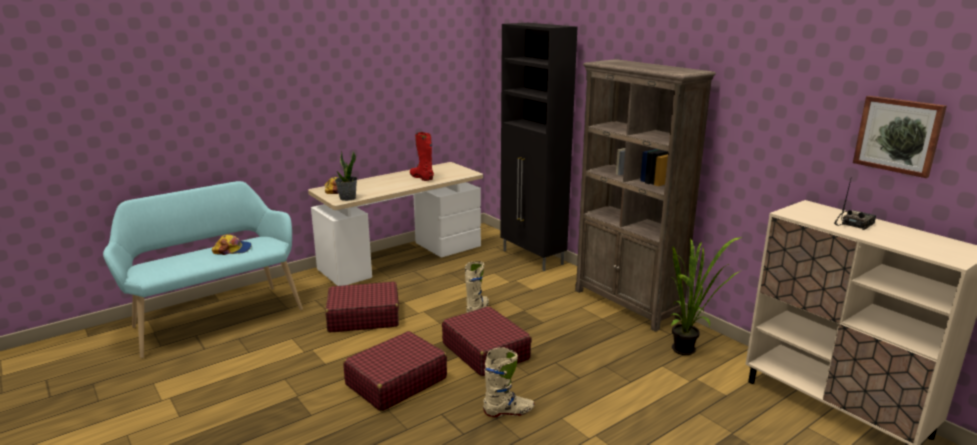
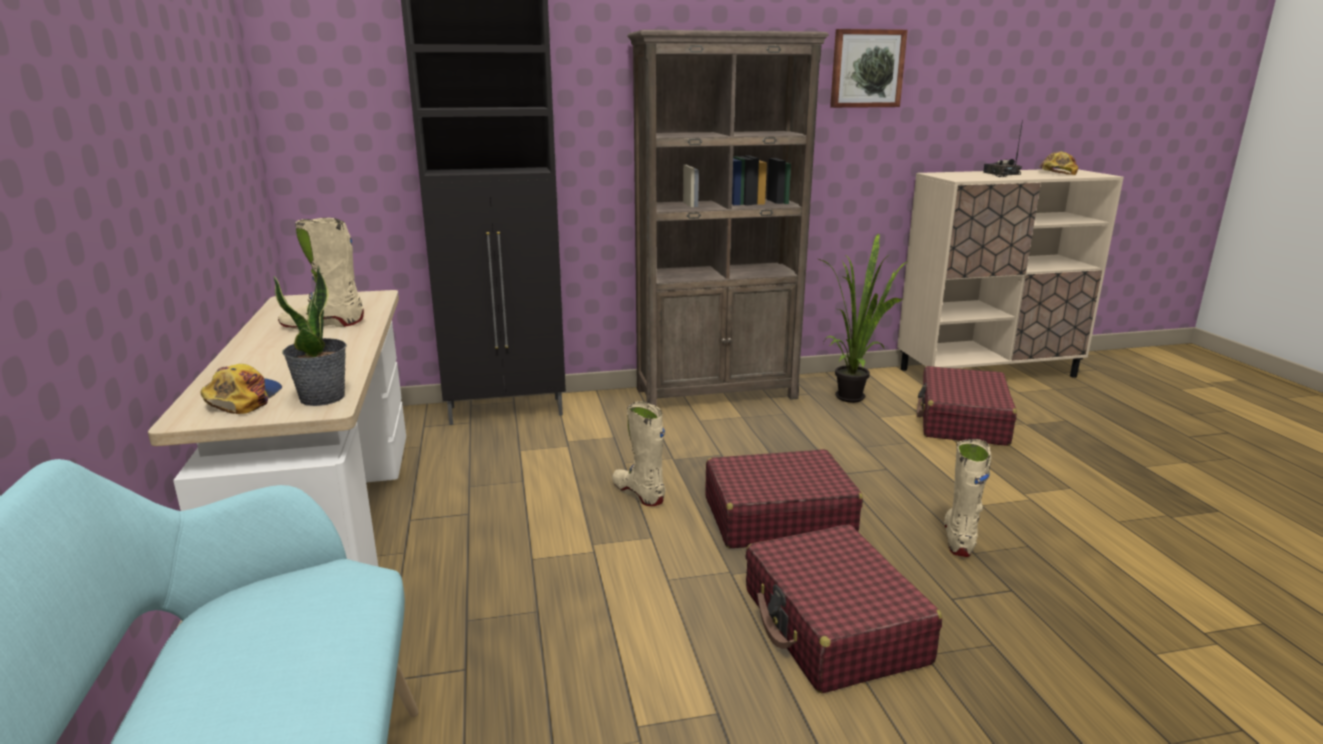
camera: 65 degrees left, 0 degrees up
(233, 249) = (277, 660): cap -> cap (1056, 173)
(363, 317) = (548, 620): red suitcase -> red suitcase (962, 421)
(421, 177) = (323, 325): red boot -> beige boot
(898, 135) = (996, 80): picture -> picture (866, 68)

